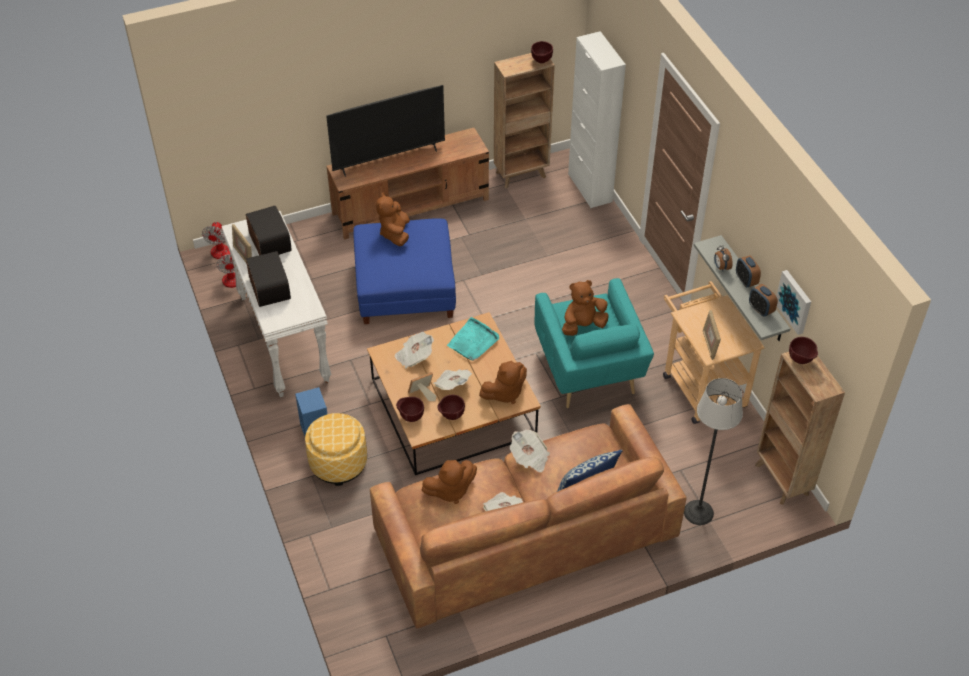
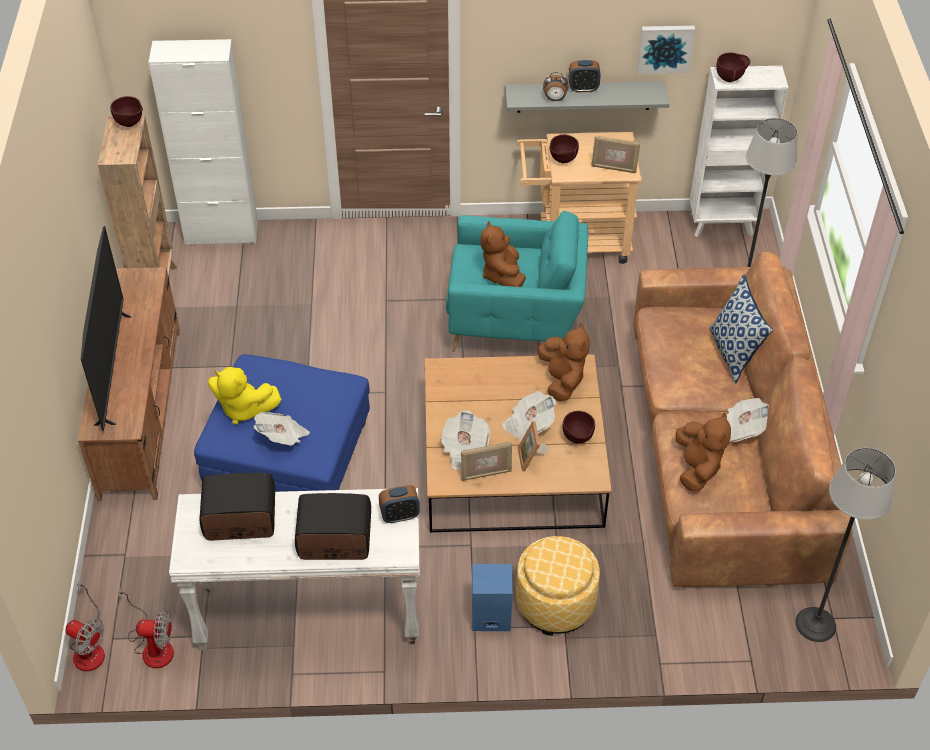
camera: 70 degrees left, 0 degrees up
(243, 256) = (251, 557): picture frame -> picture frame (486, 474)
(376, 625) = (816, 624): none -> floor lamp
(395, 234) = (243, 409): brown plush toy -> yellow plush toy
(410, 417) = (563, 479): brown bowl -> brown bowl (562, 161)
(473, 341) = (466, 386): turquoise tray -> none
(529, 458) = (673, 383): newspaper -> newspaper (283, 437)
(760, 309) = (630, 92): alarm clock -> alarm clock (400, 515)
(782, 480) = (723, 224): brown bookcase -> white bookcase

